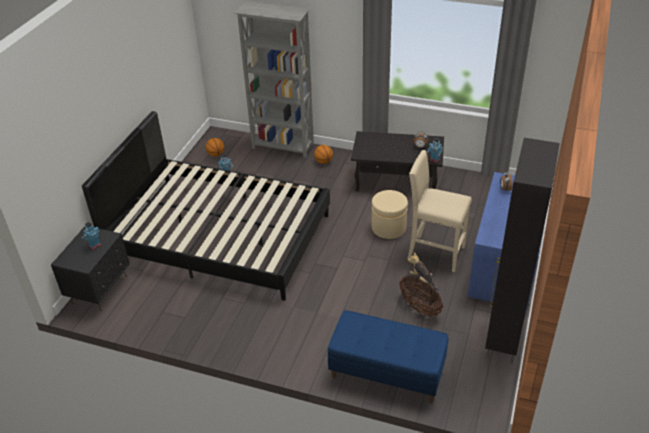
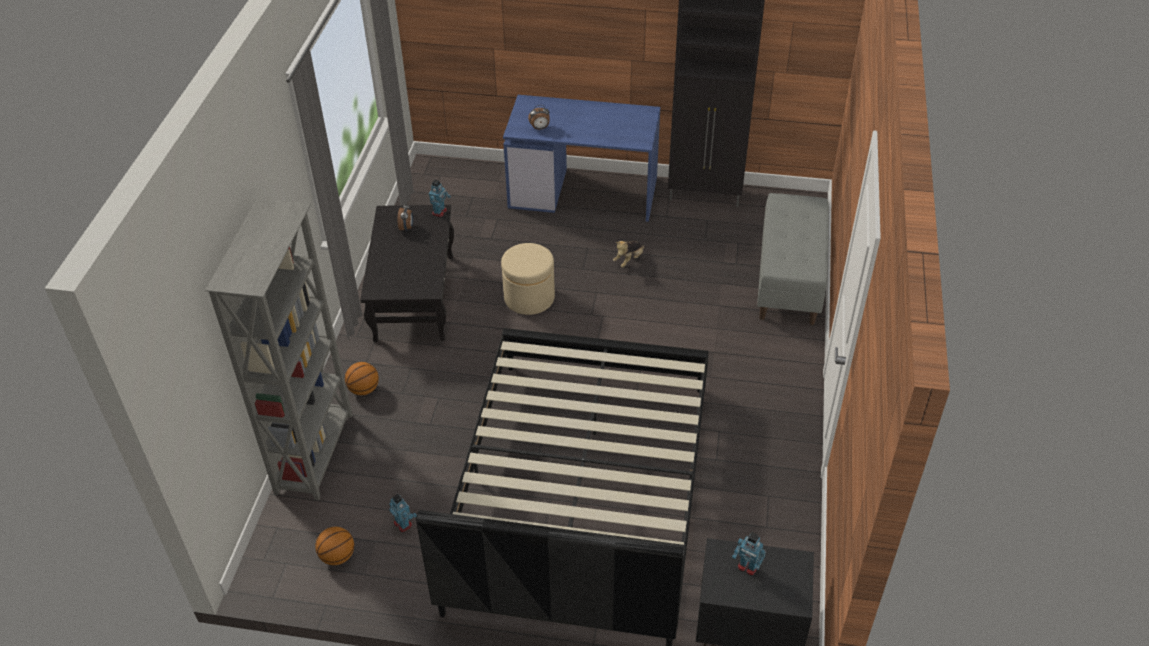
camera: 100 degrees left, 5 degrees up
(386, 373) = (789, 280): blue bench -> grey bench
(419, 307) = (677, 260): basket -> none
(434, 253) = (574, 251): beige stool -> none

